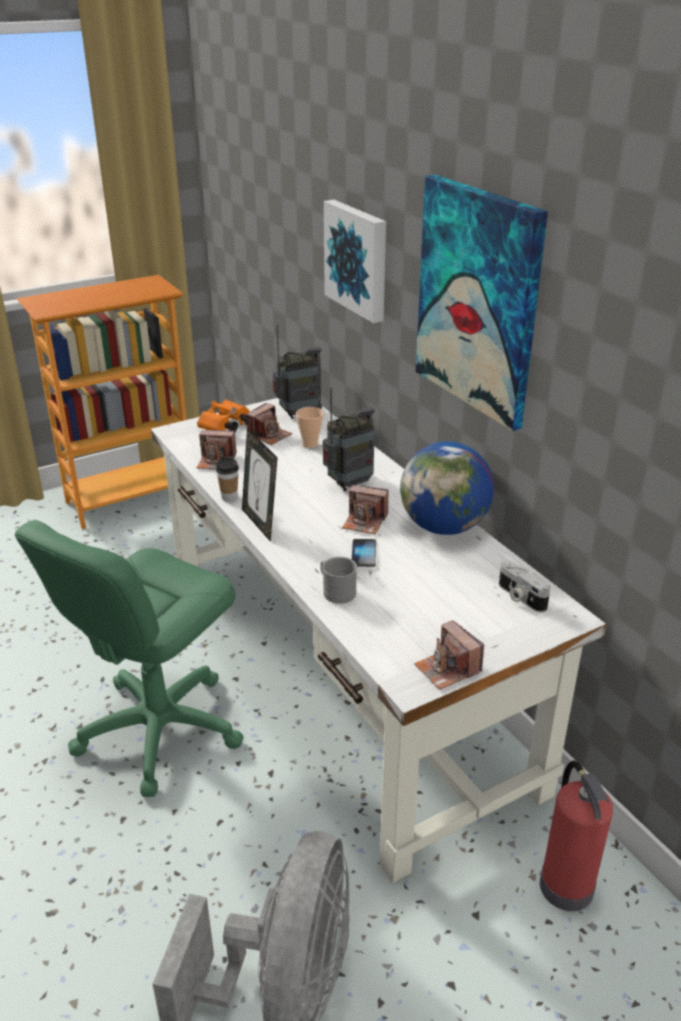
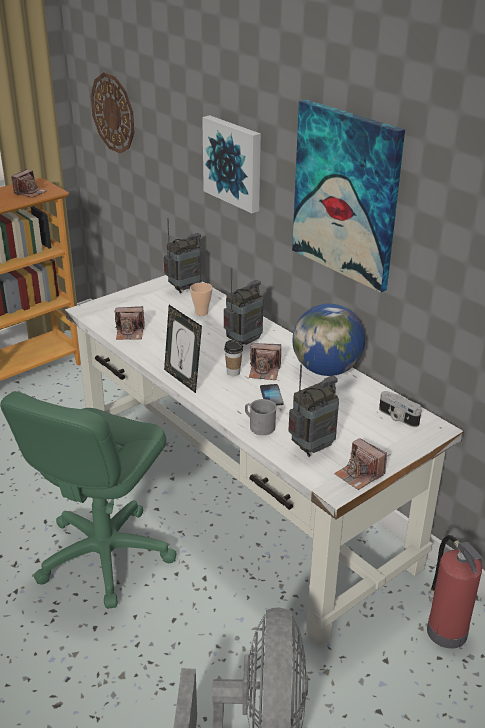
camera: 10 degrees left, 0 degrees up
(225, 427) = (127, 304): orange binoculars -> none
(229, 497) = (150, 361): cup -> cup (233, 372)
(240, 200) = (113, 113): none -> wall clock
(269, 435) = (166, 308): camera -> camera (30, 192)
(396, 627) = (312, 448): none -> radio

